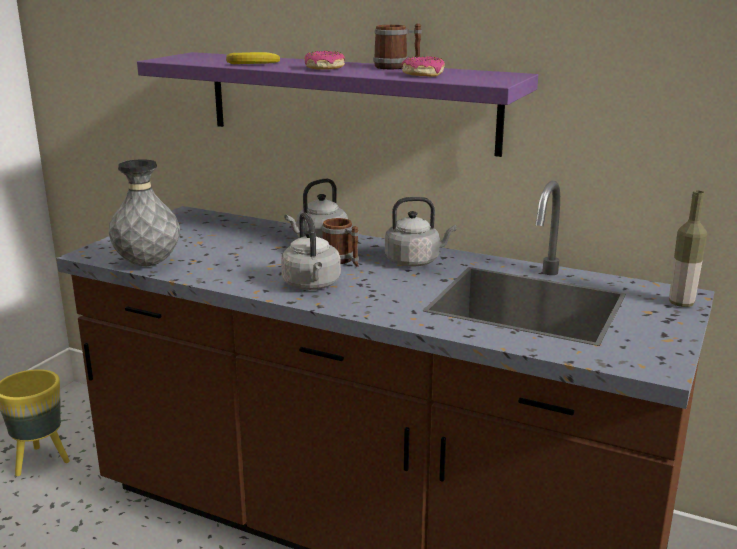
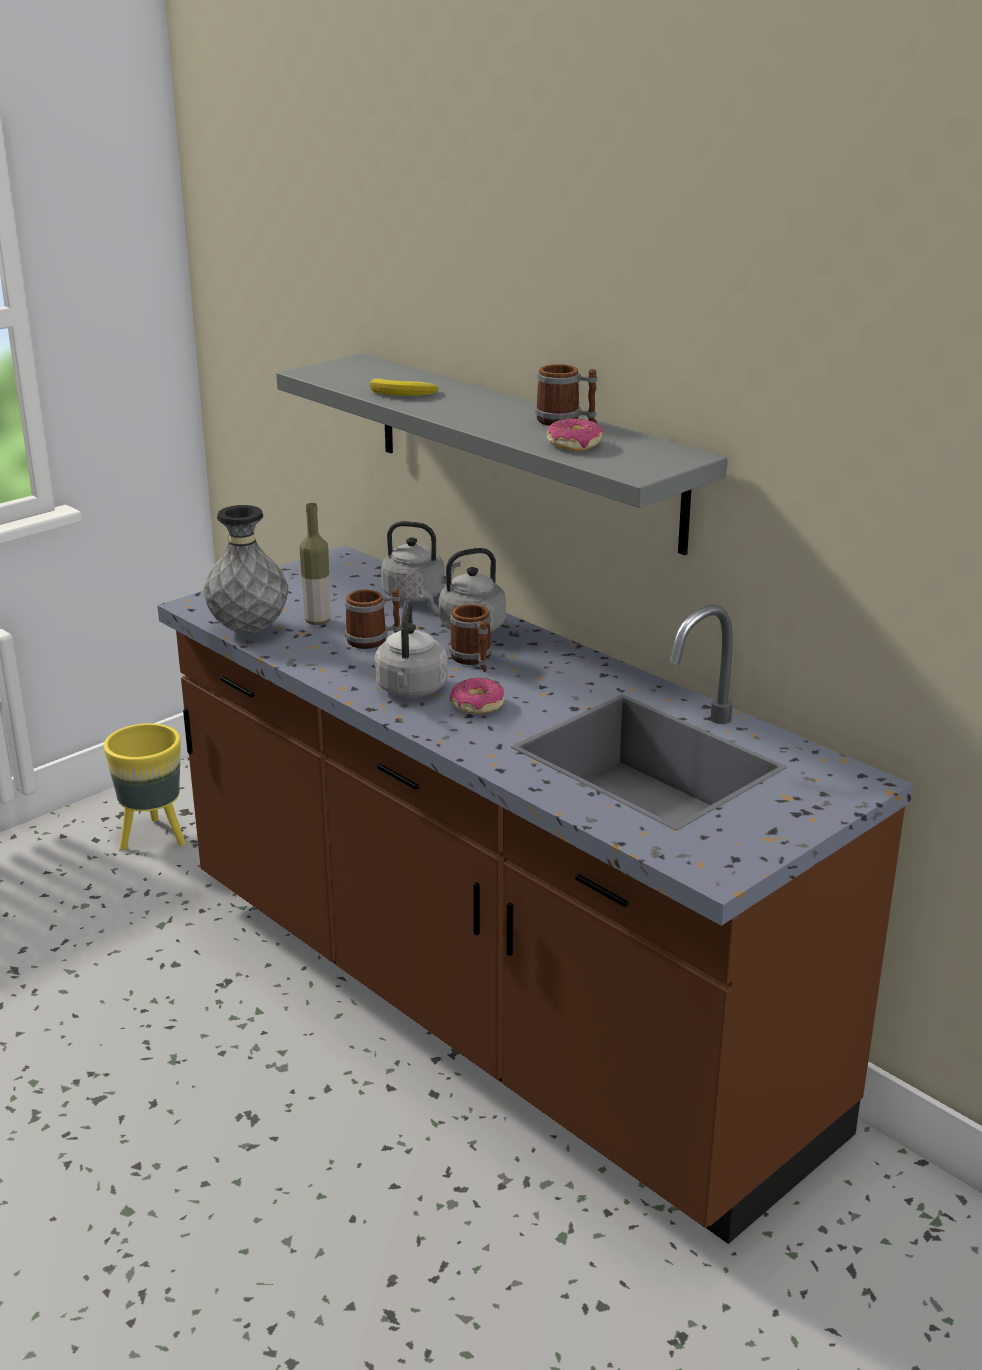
camera: 20 degrees right, 5 degrees up
(255, 258) = (374, 640): none -> mug
(324, 68) = (473, 415): donut -> donut (477, 705)
(348, 101) = (524, 449): purple shelf -> grey shelf
(415, 261) = (562, 675): grey kettle -> grey kettle (417, 595)
(681, 303) = (844, 793): bottle -> bottle (318, 621)

